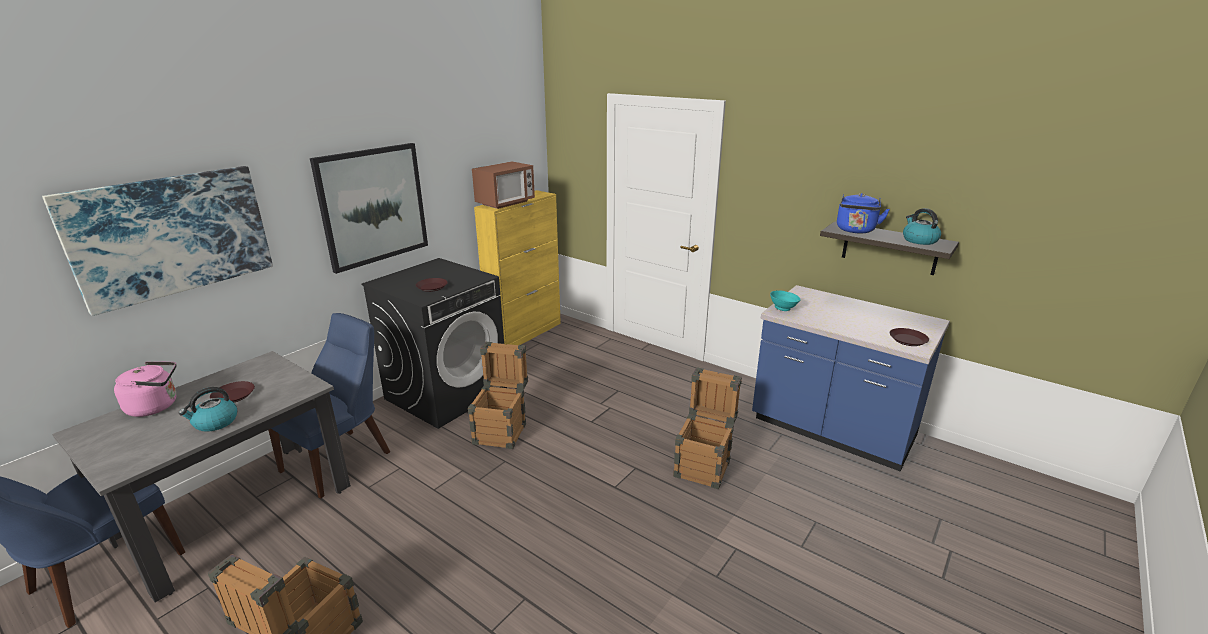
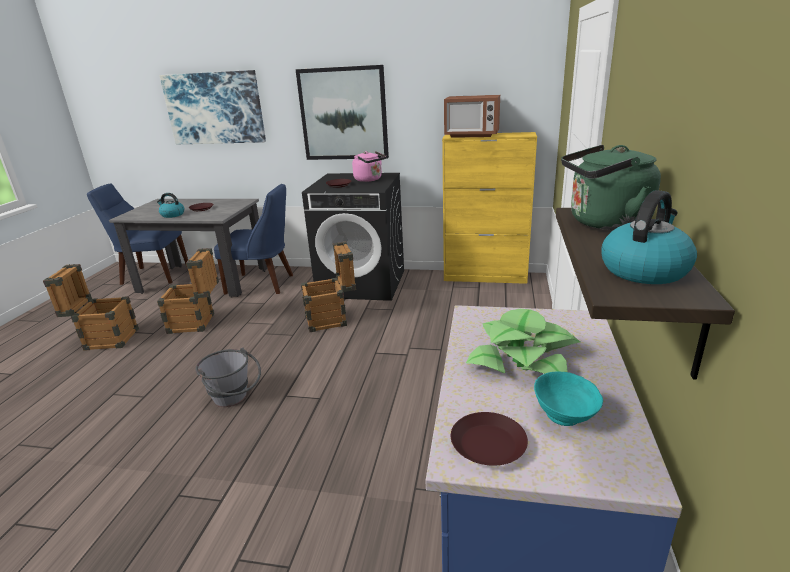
camera: 65 degrees right, 0 degrees up
(156, 406) = (185, 202): pink kettle -> pink kettle (369, 179)
(593, 521) = (234, 399): none -> grey bucket
(704, 464) = (352, 441): crate -> crate (197, 323)
(783, 308) = (490, 316): turquoise bowl -> turquoise bowl (564, 417)
(837, 314) = (523, 359): none -> potted plant
(856, 231) = (604, 223): blue kettle -> green kettle

